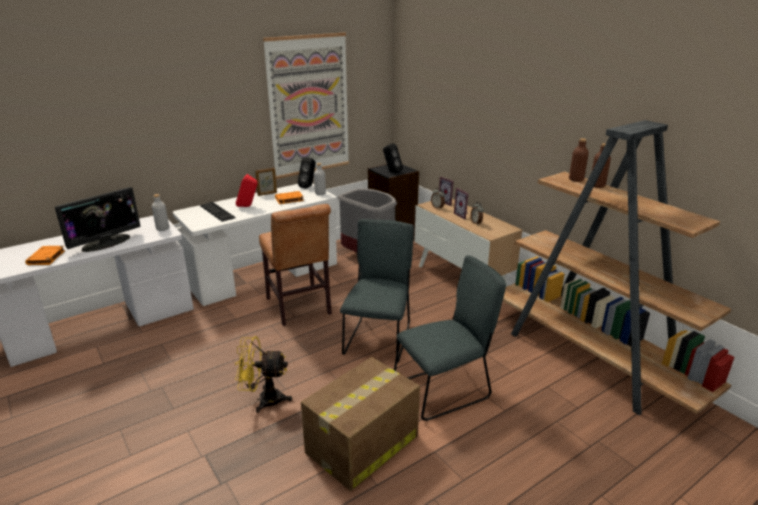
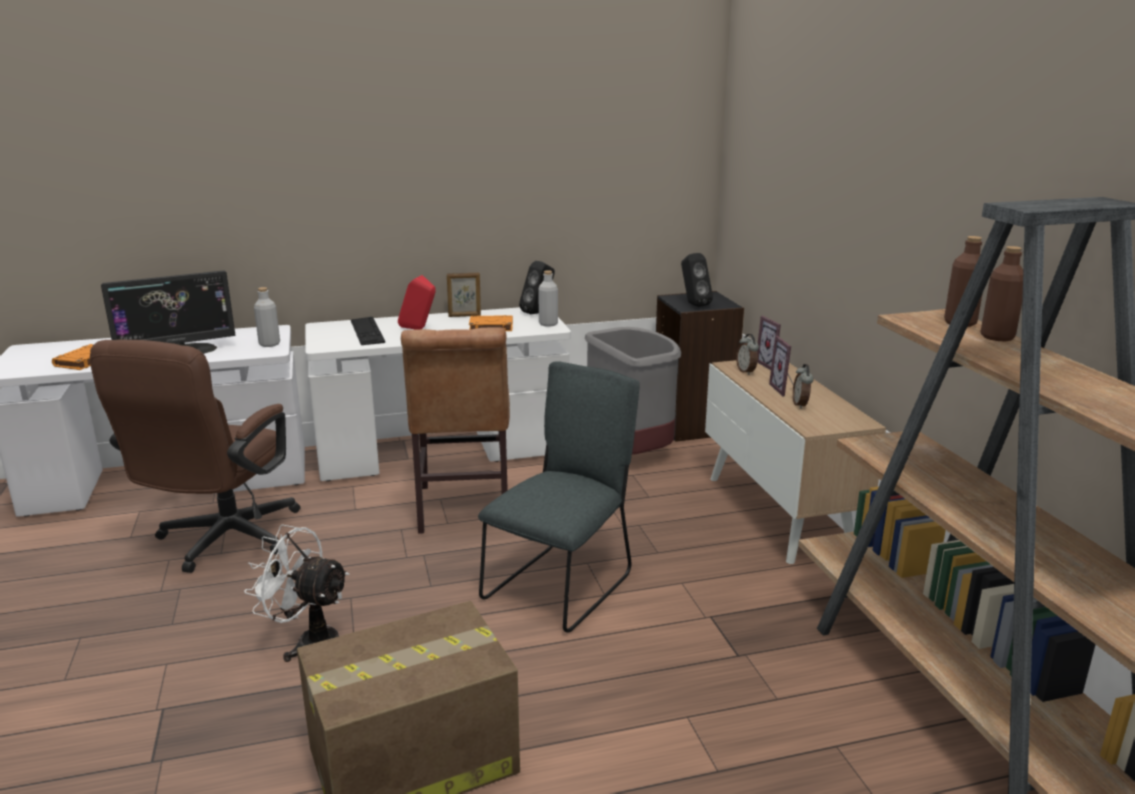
camera: 20 degrees right, 5 degrees down
(166, 354) = (221, 542): none -> brown office chair
(264, 399) = (309, 643): yellow fan -> white fan
(309, 106) = (555, 177): picture -> none
(445, 389) = (625, 701): grey chair -> none

